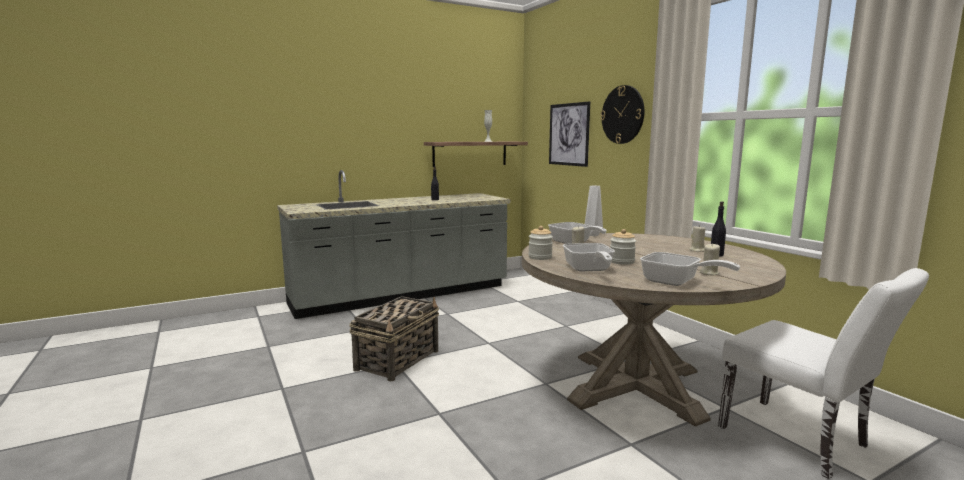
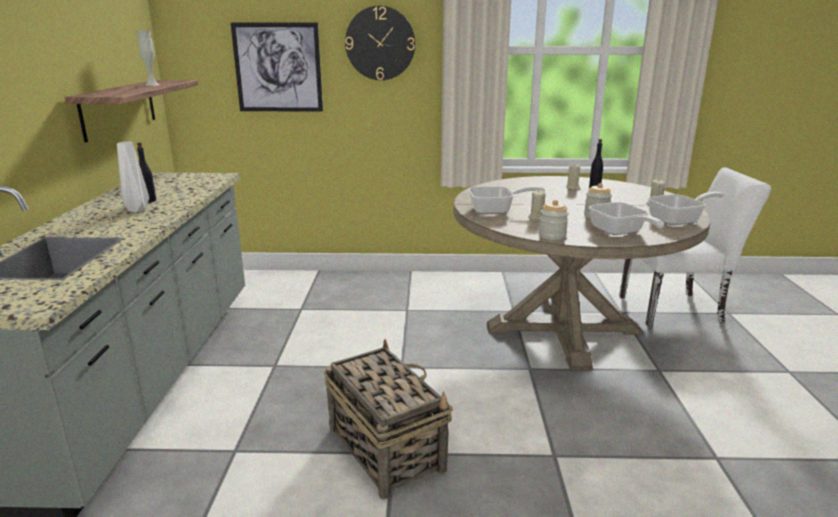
camera: 60 degrees left, 10 degrees up
(588, 270) = (619, 232): frying pan -> frying pan turned 45 degrees clockwise
(593, 235) = (467, 196): white vase -> white vase (137, 209)

